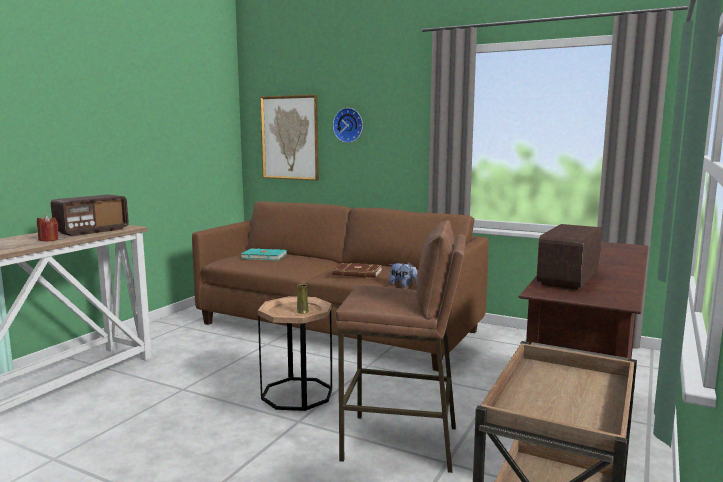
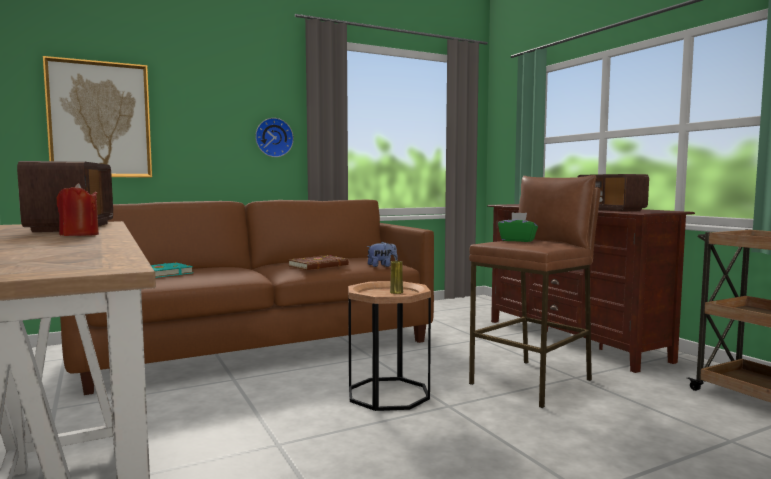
camera: 55 degrees left, 5 degrees down
(349, 125) = (196, 108): wall clock -> wall clock (273, 137)
(391, 291) = (517, 240): none -> green tissue box

